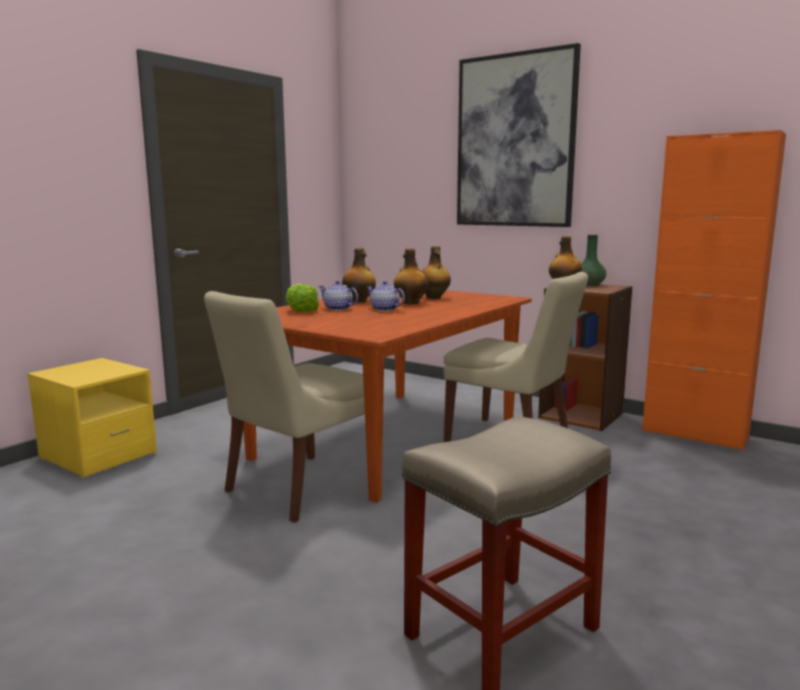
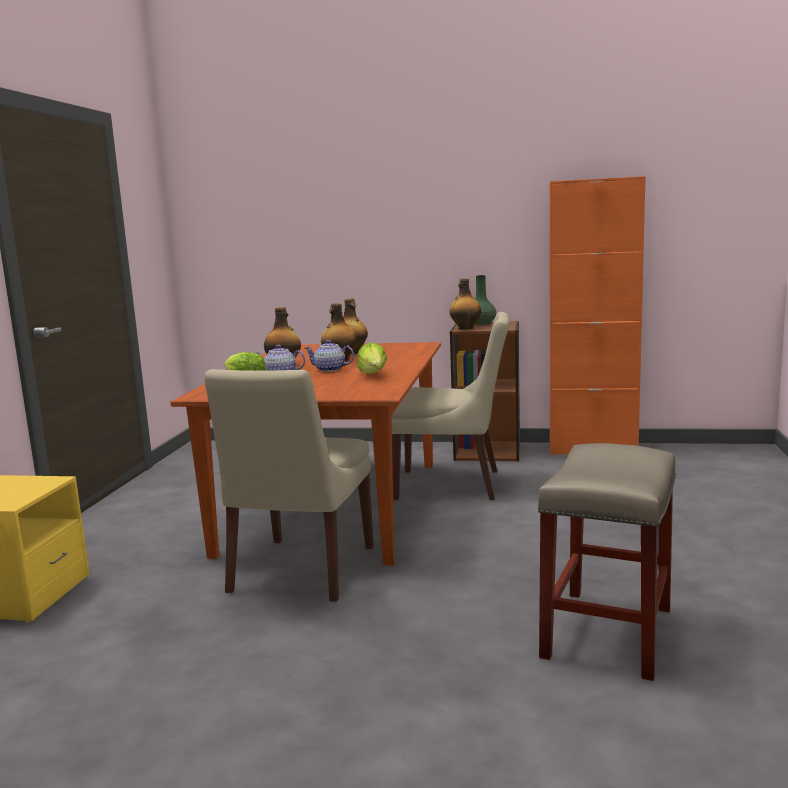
camera: 25 degrees left, 0 degrees up
(407, 318) = (373, 375): none -> lettuce
(515, 141) = (386, 185): picture -> none

